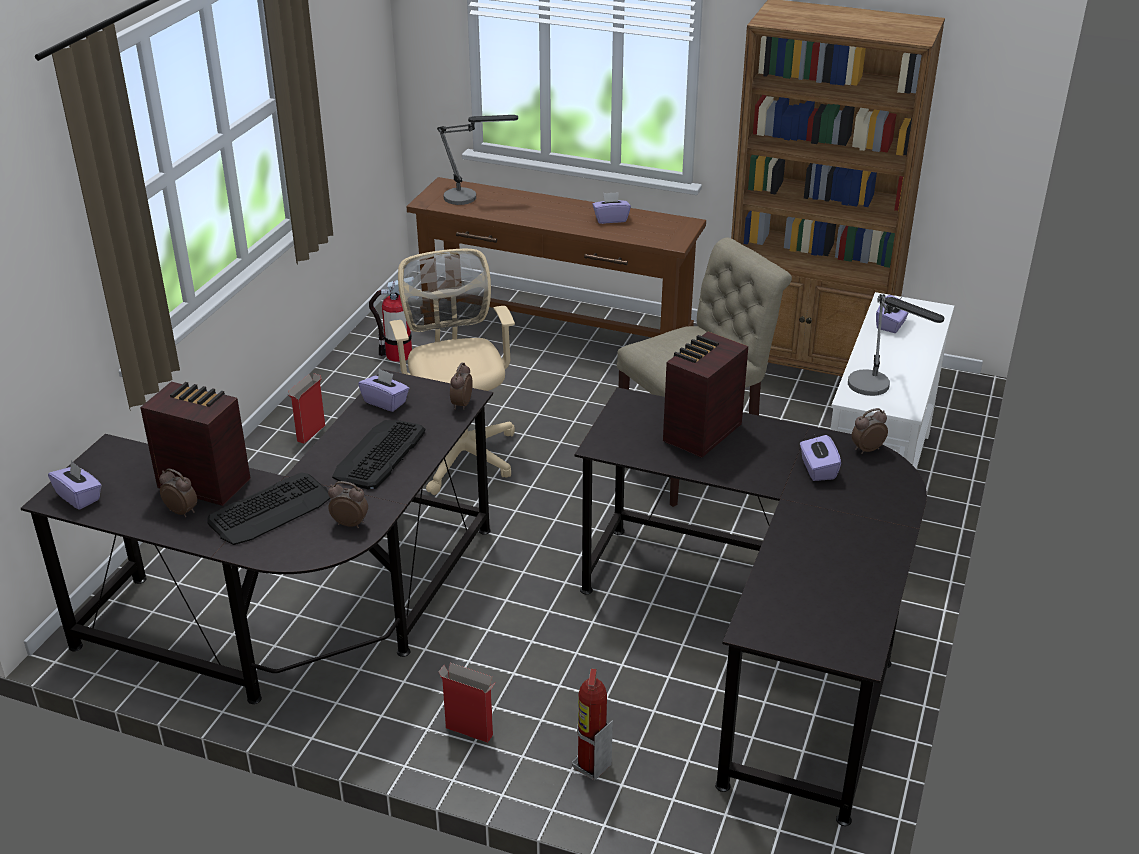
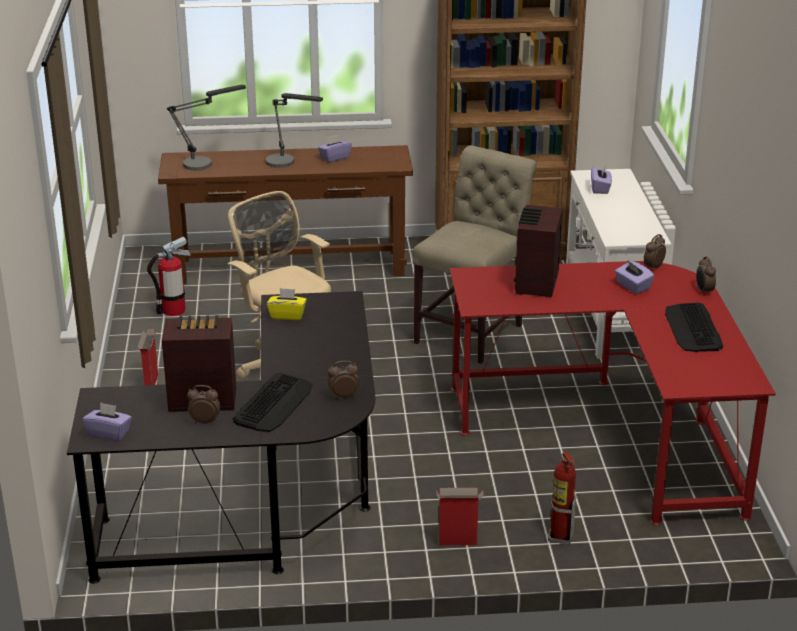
camera: 25 degrees left, 5 degrees down
(379, 454) = (319, 349): keyboard -> keyboard (693, 328)
(385, 402) = (287, 315): purple tissue box -> yellow tissue box
(461, 404) = (347, 304): alarm clock -> alarm clock (703, 291)
(761, 642) = (612, 431): black desk -> red desk
(878, 390) = (627, 231): table lamp -> table lamp (287, 163)

